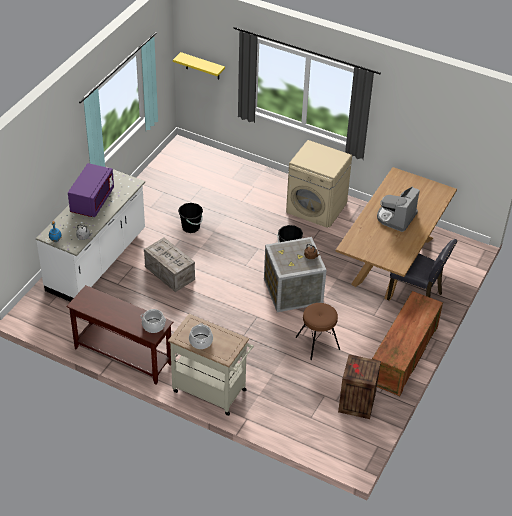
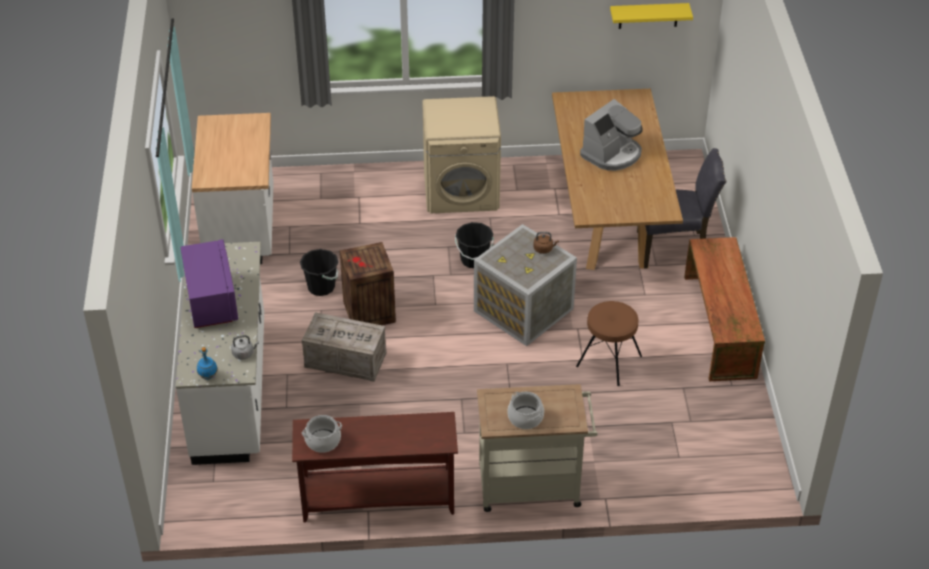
camera: 30 degrees left, 0 degrees up
(153, 325) = (434, 429): cooking pot -> cooking pot (323, 441)
(176, 176) = (242, 228): none -> white counter
(202, 66) = (226, 51): yellow shelf -> yellow shelf (648, 15)
(356, 403) = (716, 413): crate -> crate (368, 312)
(396, 217) = (612, 154): coffee machine -> coffee machine turned 135 degrees counterclockwise

